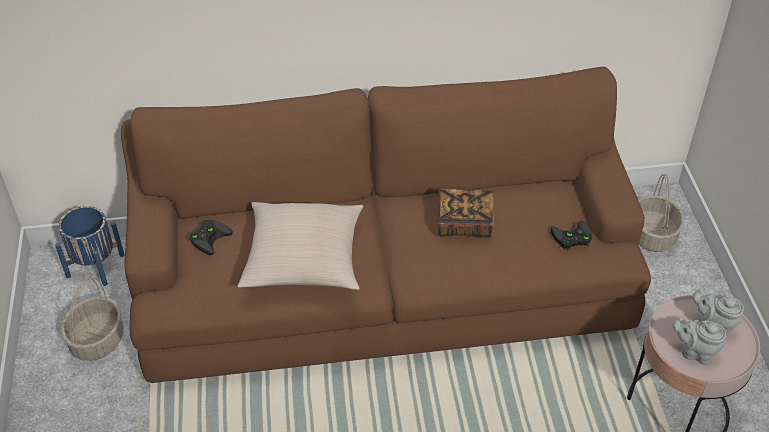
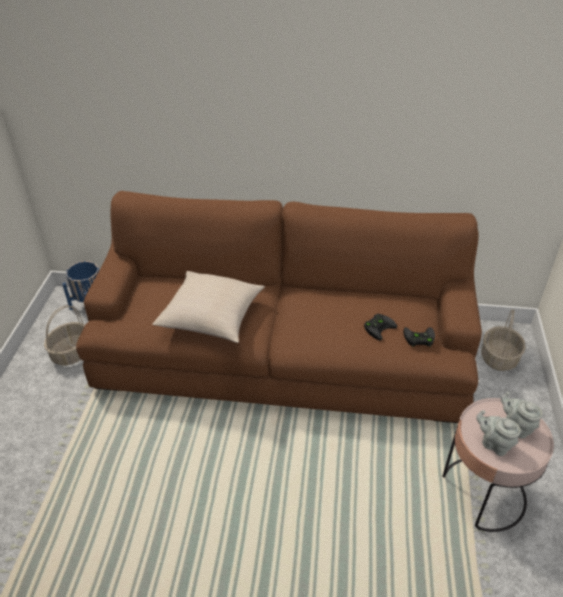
camera: 15 degrees right, 5 degrees down
(209, 237) = (152, 290): black game controller -> black game controller (378, 327)
(464, 223) = (338, 314): book -> none

